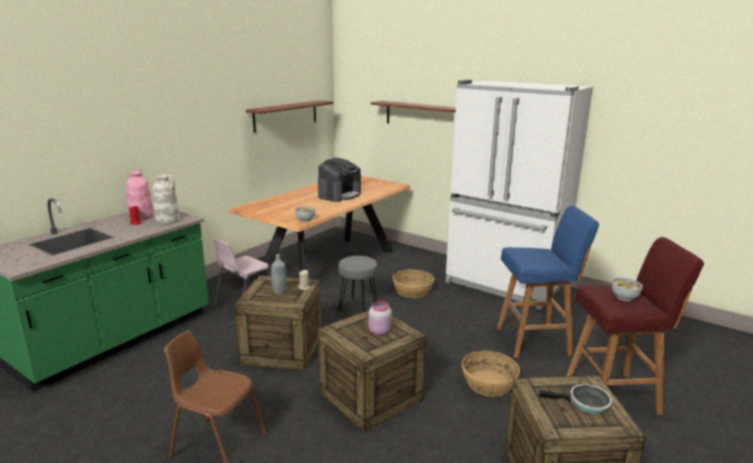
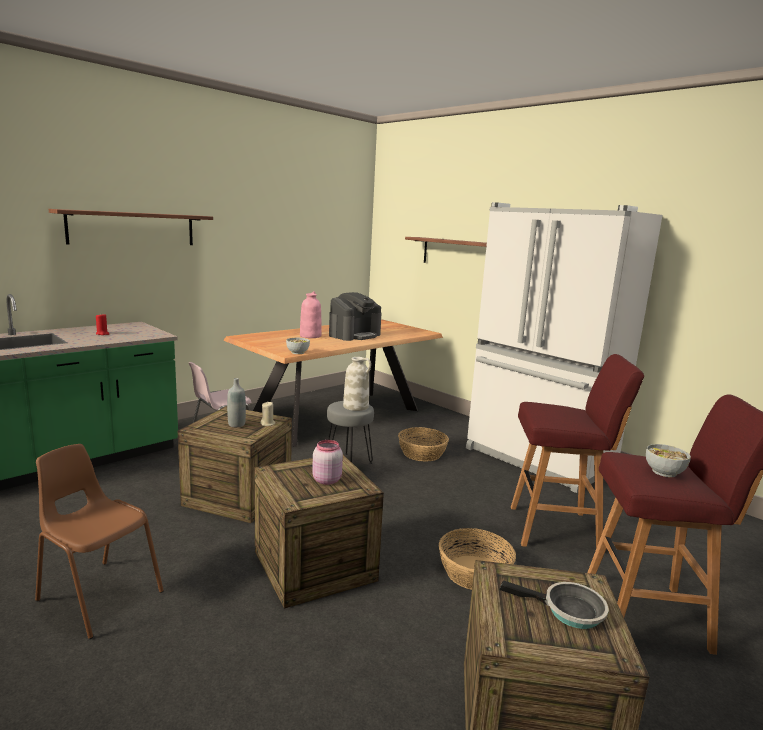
camera: 10 degrees right, 5 degrees down
(141, 216) = (115, 329): pink vase -> pink vase (310, 336)
(168, 220) = (138, 334): white vase -> white vase (356, 407)
(285, 115) = (310, 246): shelf -> shelf (132, 228)
(535, 341) = (556, 529): blue stool -> red stool

